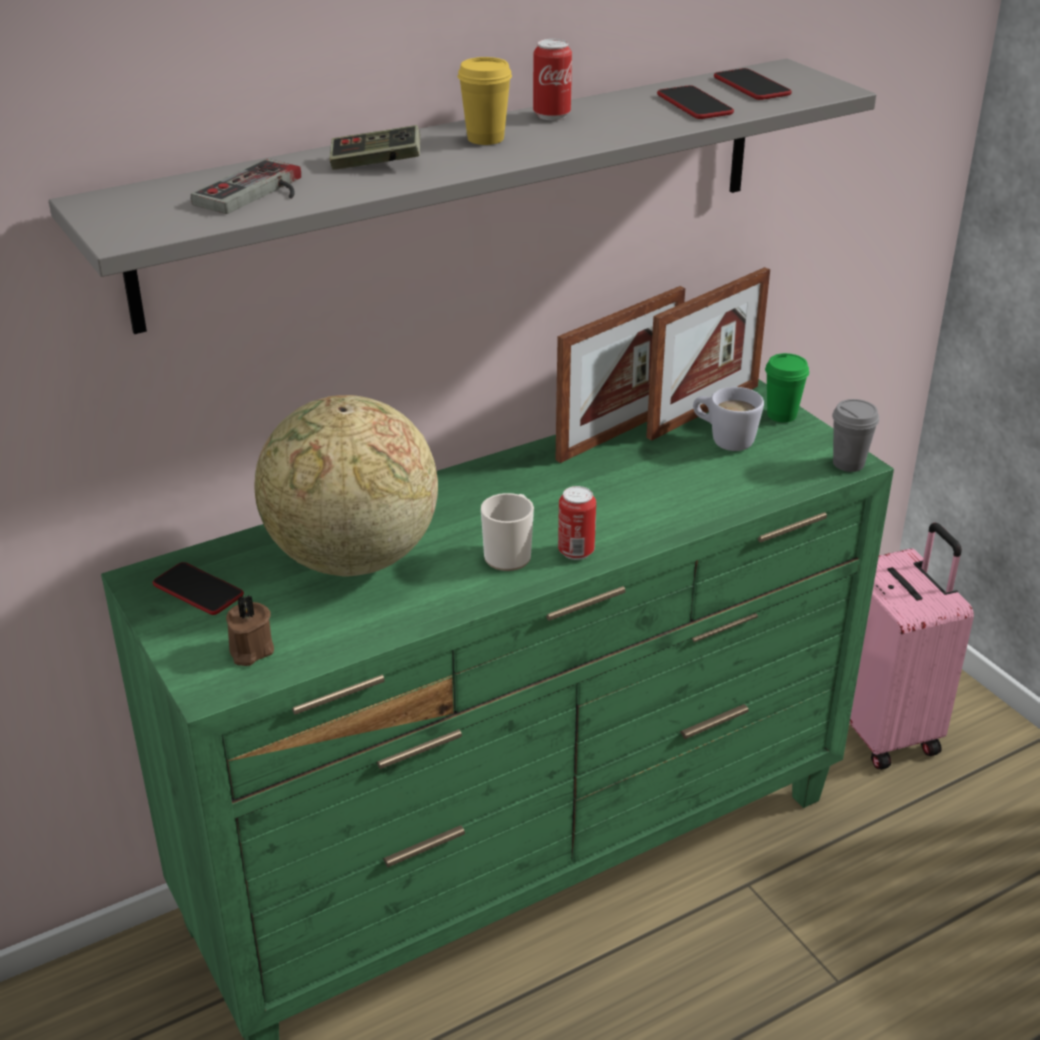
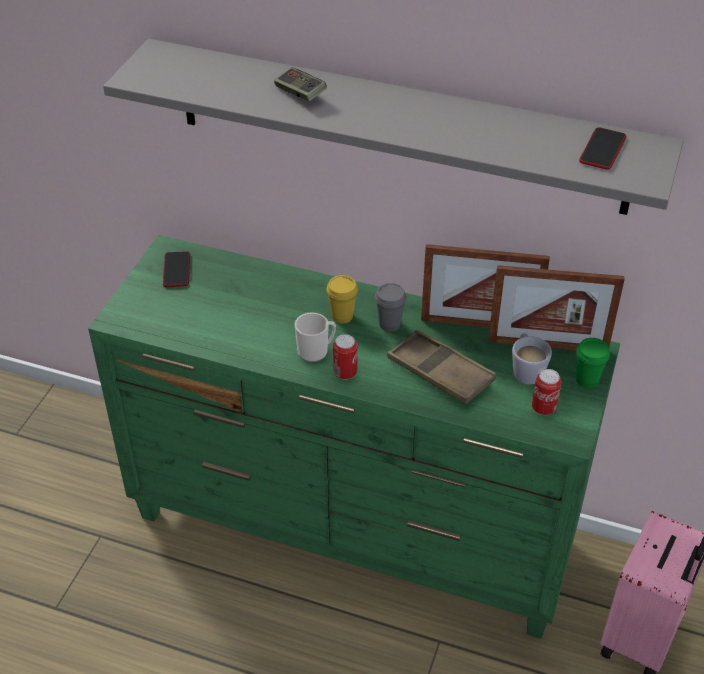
camera: 50 degrees right, 10 degrees up
(249, 650) = (151, 314): brown candle -> none
(258, 193) = (220, 83): game controller -> none
(351, 559) = (251, 301): globe -> none
(485, 138) = (380, 106): yellow cup -> yellow cup (342, 316)
(551, 115) = (445, 108): can -> can (543, 408)
(659, 490) = (440, 372): none -> brown tray
(694, 104) = (536, 144): phone -> none
(848, 464) = (568, 436): grey cup -> grey cup (389, 324)

